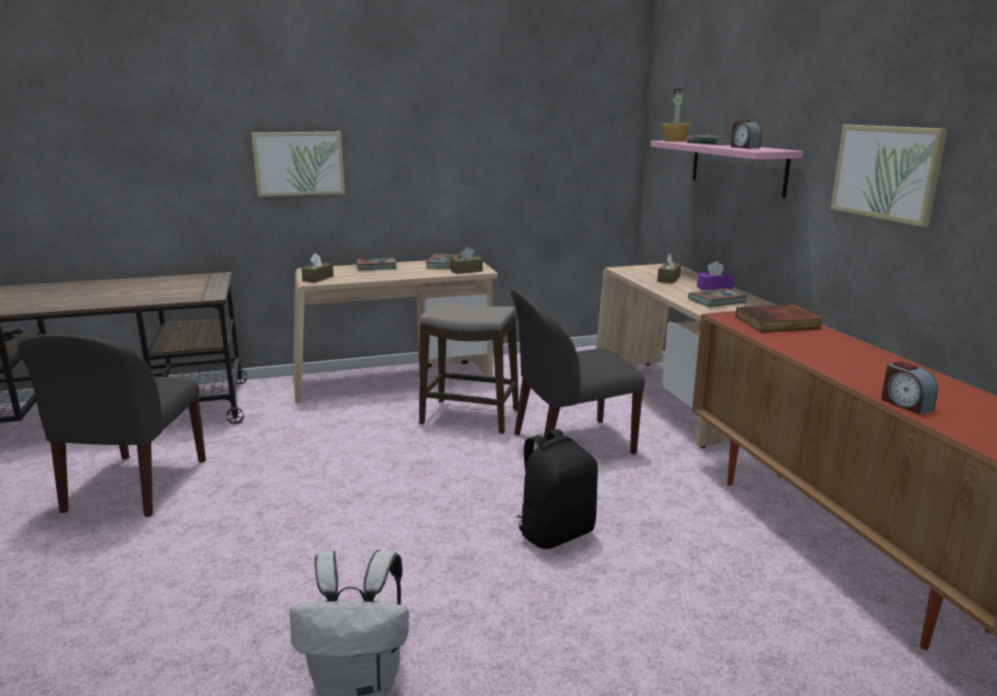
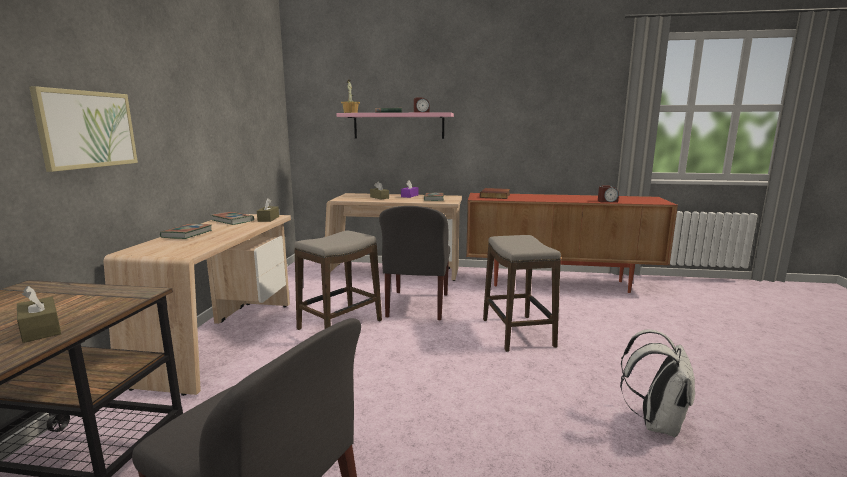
camera: 65 degrees left, 5 degrees down
(318, 278) = (179, 252): brown tissue box -> brown tissue box (41, 329)
(556, 532) = (517, 333): black backpack -> stool
(886, 172) = (511, 119): picture -> none

